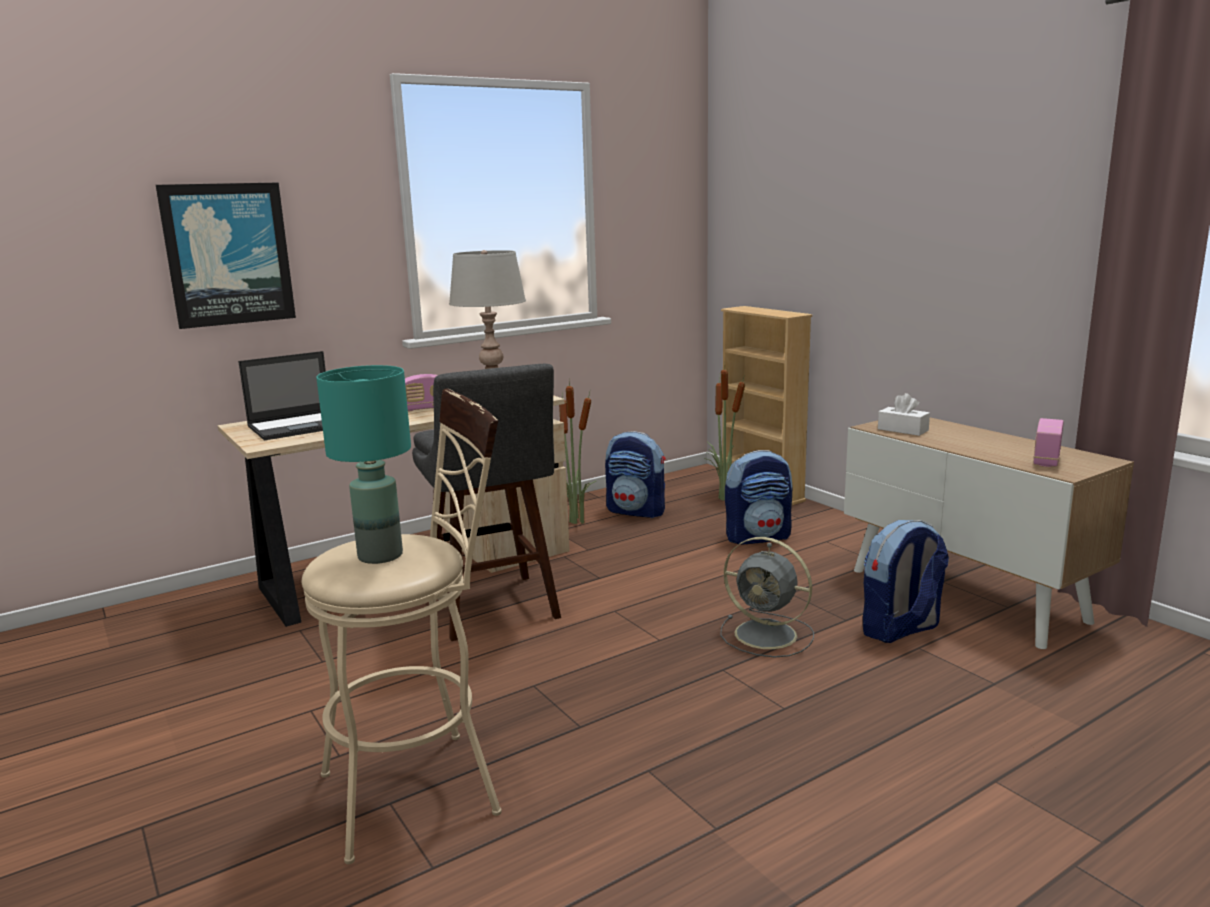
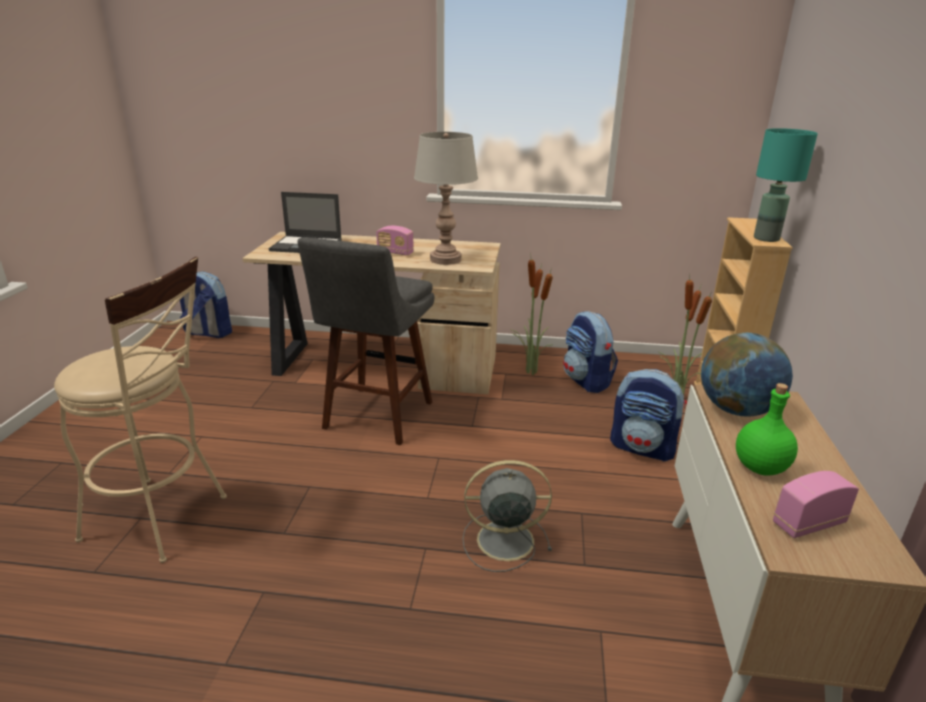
camera: 40 degrees right, 10 degrees up
(228, 254) = (305, 113): picture -> none
(379, 556) = (109, 364): turquoise table lamp -> turquoise table lamp (765, 238)
(768, 635) = (502, 540): grey fan -> grey fan turned 105 degrees clockwise
(900, 630) = (614, 604): backpack -> backpack (208, 333)
(903, 430) = (737, 410): white tissue box -> globe
(974, 448) = (759, 467): none -> green bottle

